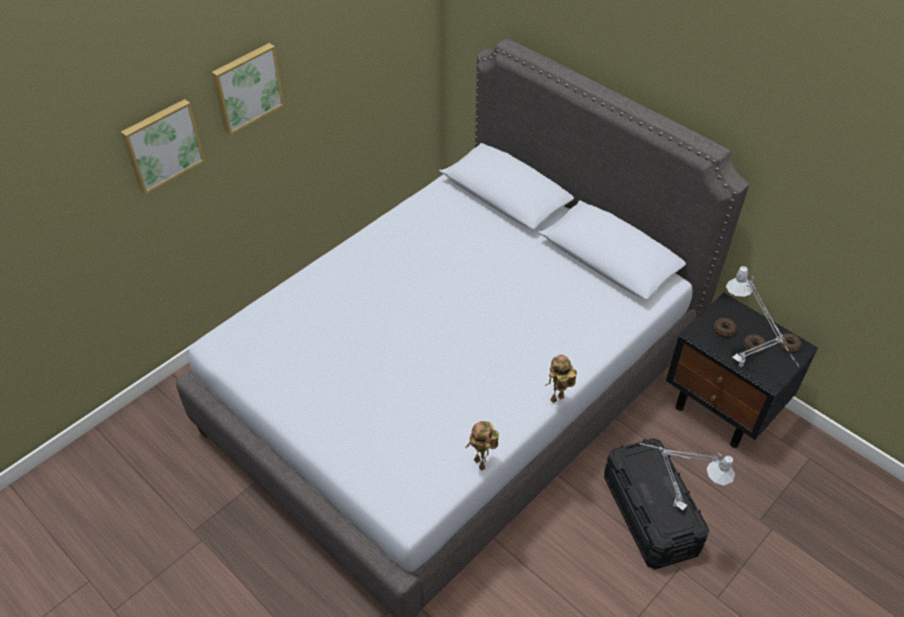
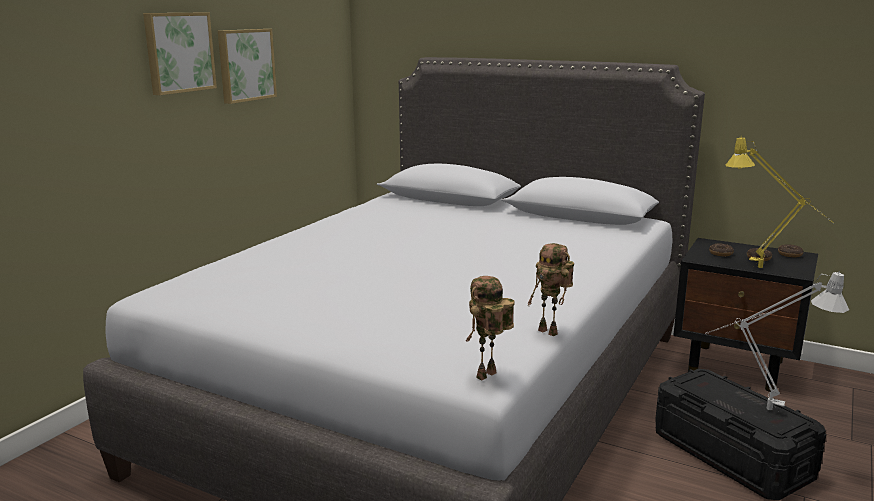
camera: 15 degrees left, 30 degrees down
(162, 145) = (81, 76): picture -> picture (245, 65)
(557, 400) = (602, 285): toy robot -> toy robot (487, 377)
(745, 370) = (767, 270): grey table lamp -> yellow table lamp

